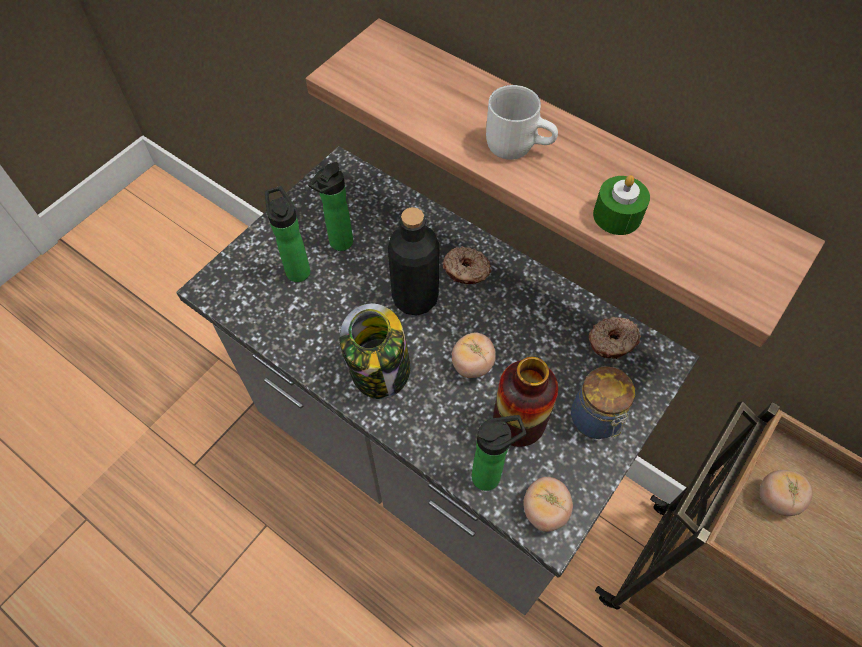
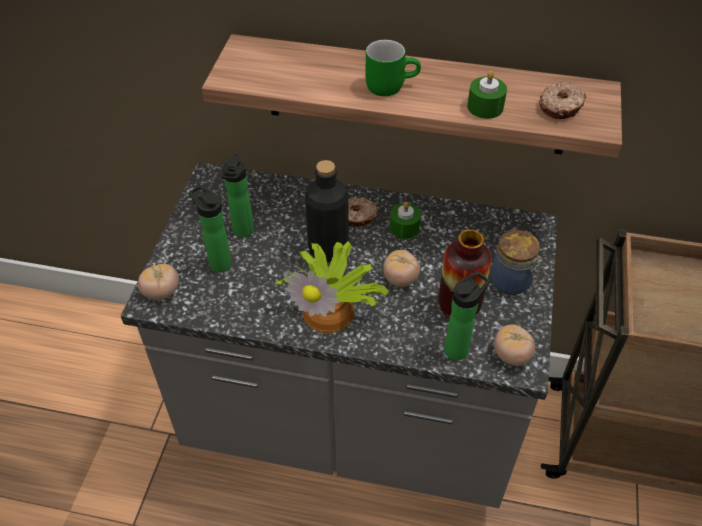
camera: 25 degrees left, 10 degrees down
(380, 370) = (331, 309): jar -> potted plant
(511, 304) = (404, 227): none -> green candle
(518, 144) = (390, 84): white mug -> green mug
(612, 342) = (493, 227): donut -> donut (561, 107)
(776, 498) = (655, 293): tomato -> tomato (162, 292)

